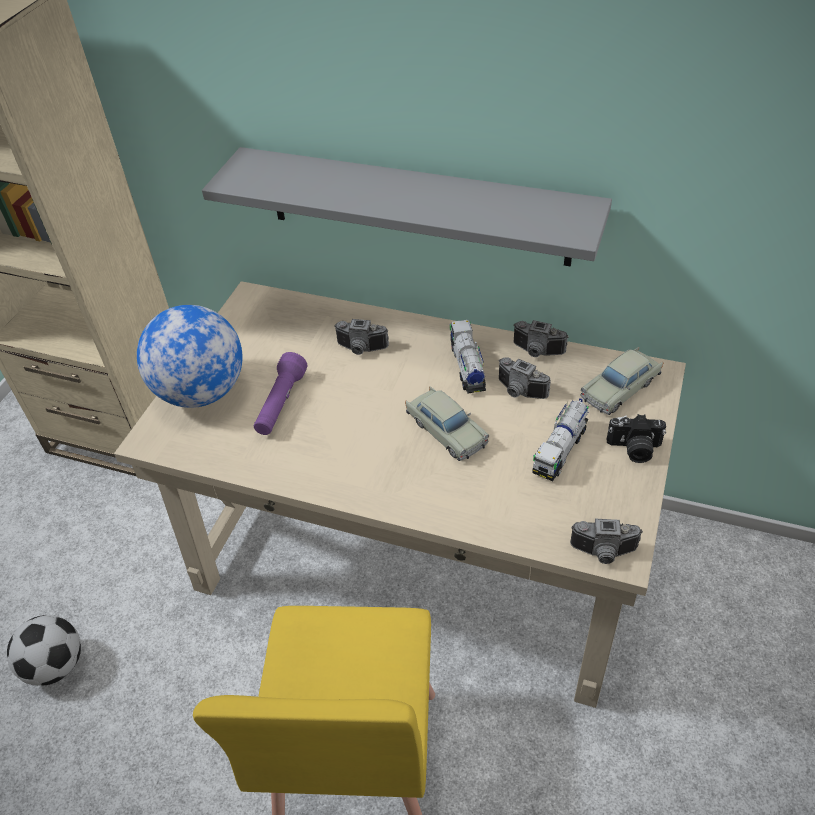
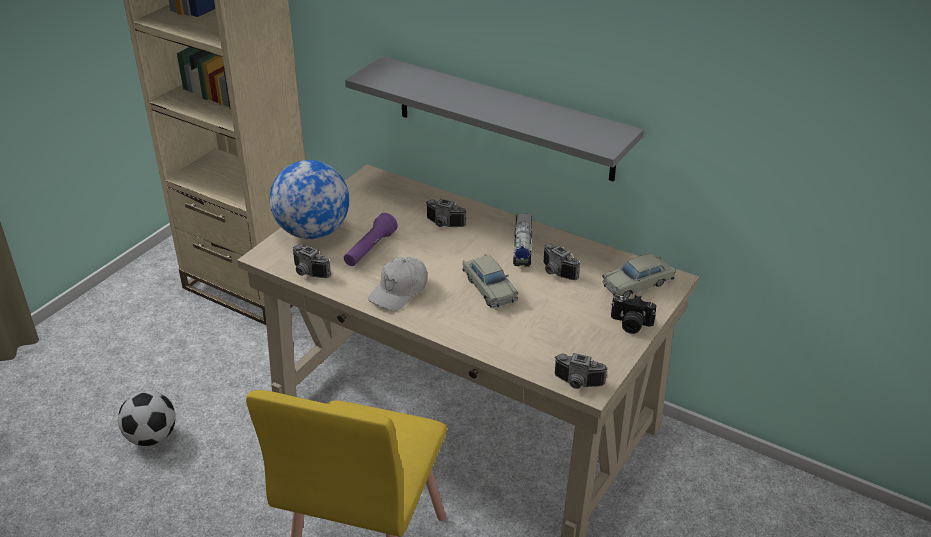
camera: 10 degrees right, 10 degrees down
(336, 459) = (399, 291): none -> white cap
(537, 352) = (581, 249): camera -> camera (307, 273)
(560, 450) = (572, 315): toy truck -> none

